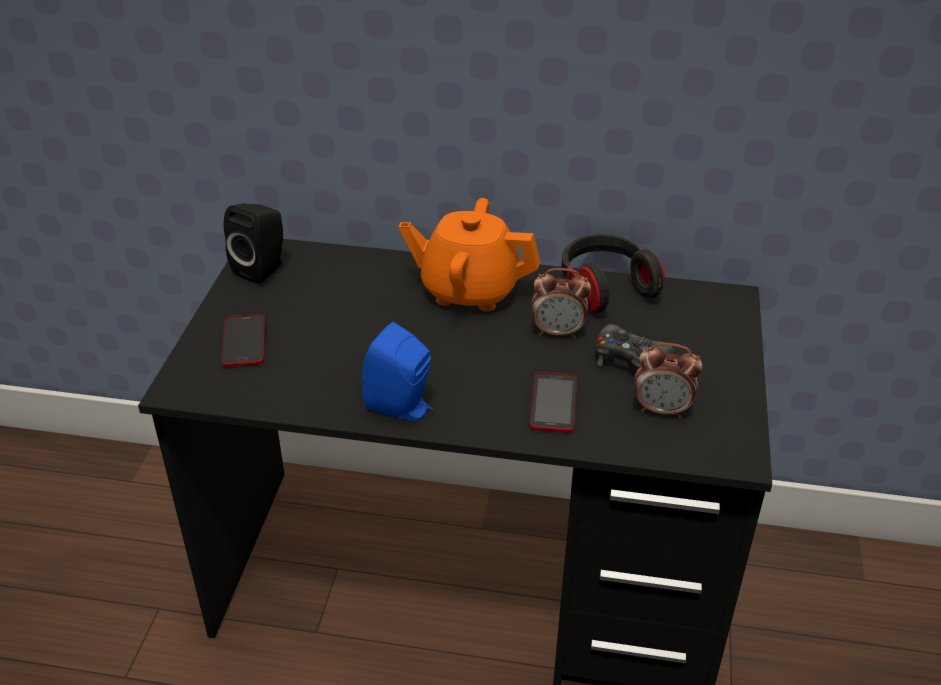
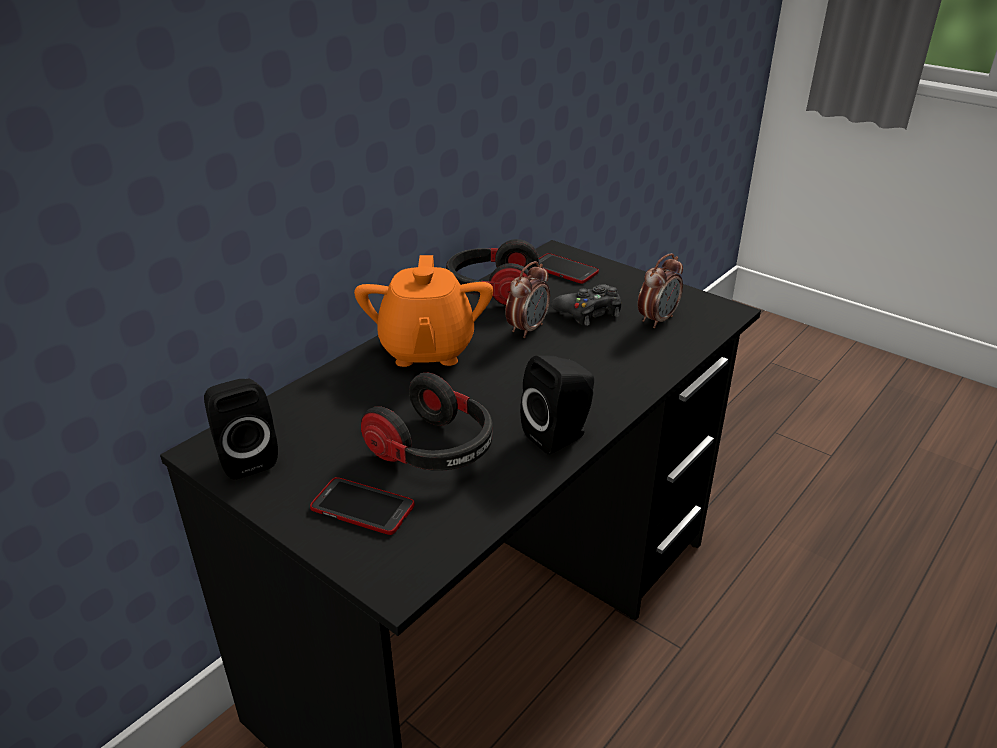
camera: 60 degrees left, 5 degrees down
(333, 348) = (434, 450): none -> headphones
(402, 408) = (559, 436): blue speaker -> black speaker
(469, 290) = (426, 350): orange teapot -> orange teapot turned 45 degrees counterclockwise
(553, 403) = (615, 360): phone -> phone (564, 270)

